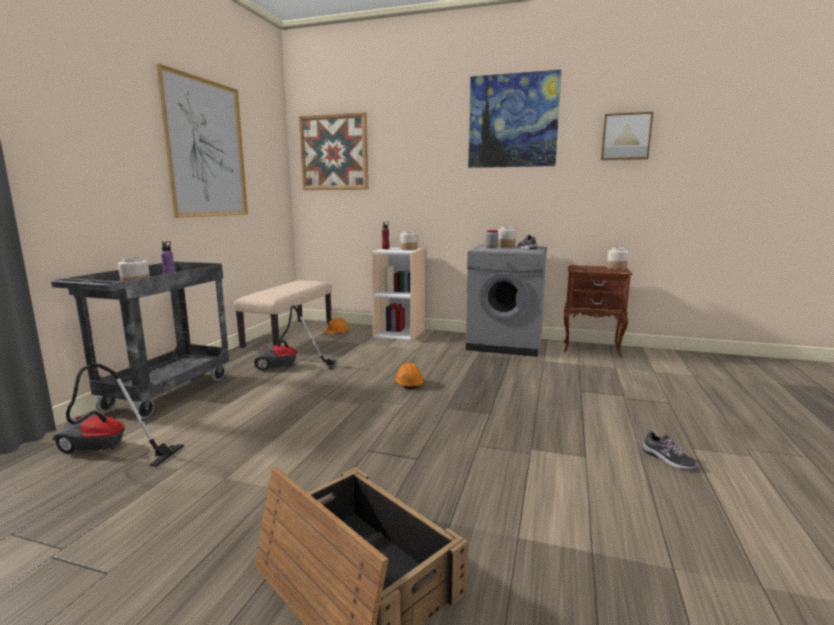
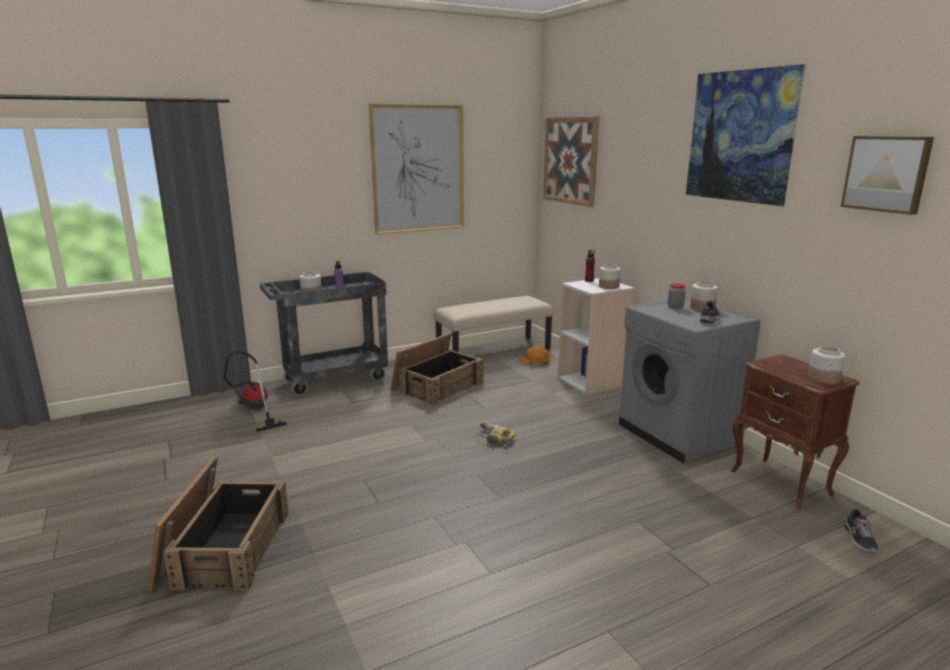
camera: 45 degrees right, 5 degrees up
(288, 367) = (437, 385): vacuum cleaner -> crate
(409, 383) = (493, 438): orange hard hat -> power drill
(668, 459) = (555, 622): shoe -> shoe (859, 539)

